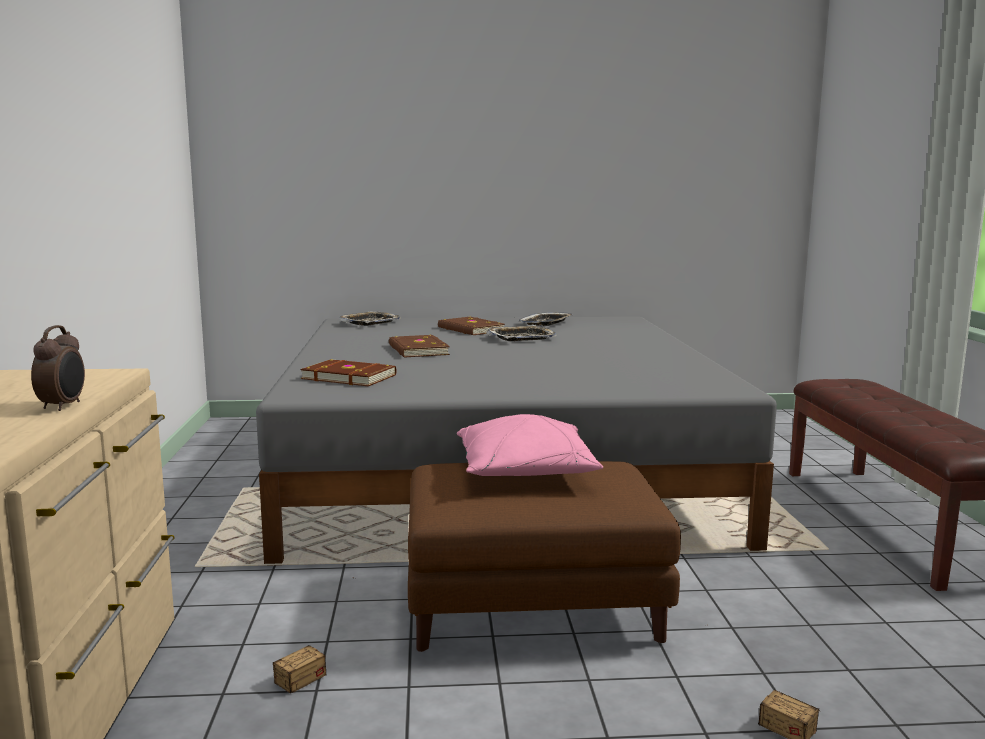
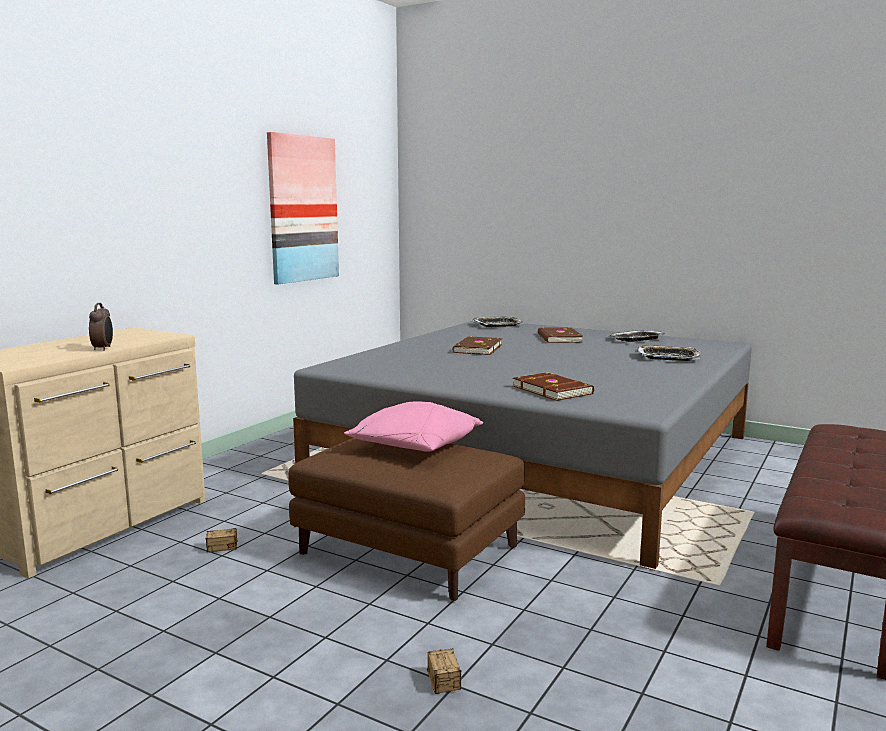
camera: 35 degrees right, 0 degrees up
(63, 406) = (103, 349): alarm clock -> alarm clock turned 45 degrees counterclockwise
(124, 176) = (302, 209): none -> picture
(349, 377) = (385, 361): brown book -> brown book (552, 390)
(521, 338) = (580, 349): tray -> tray (668, 357)

